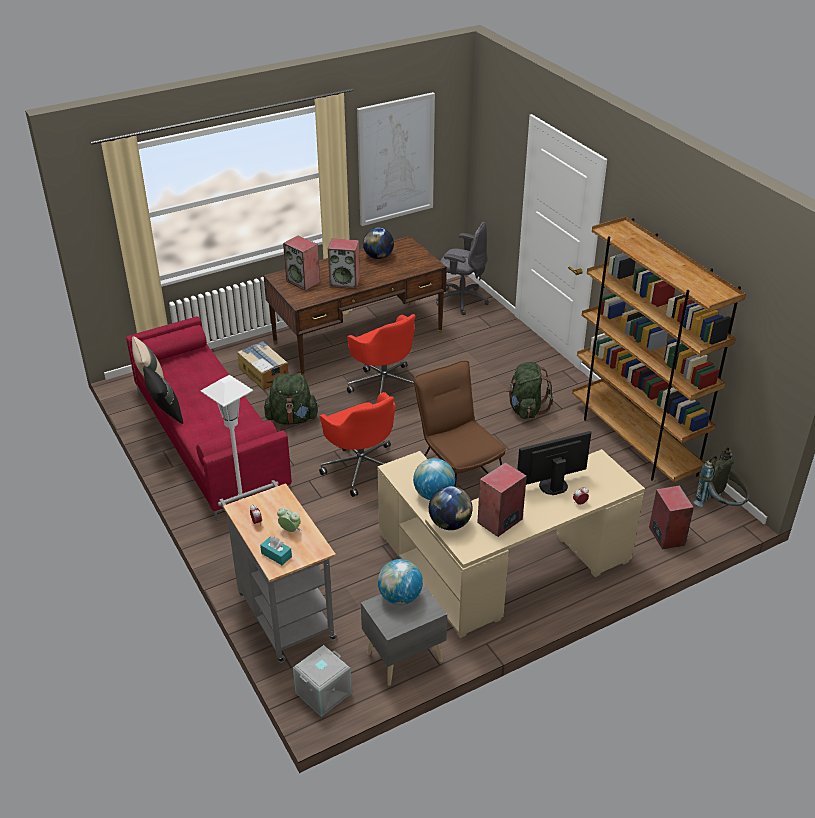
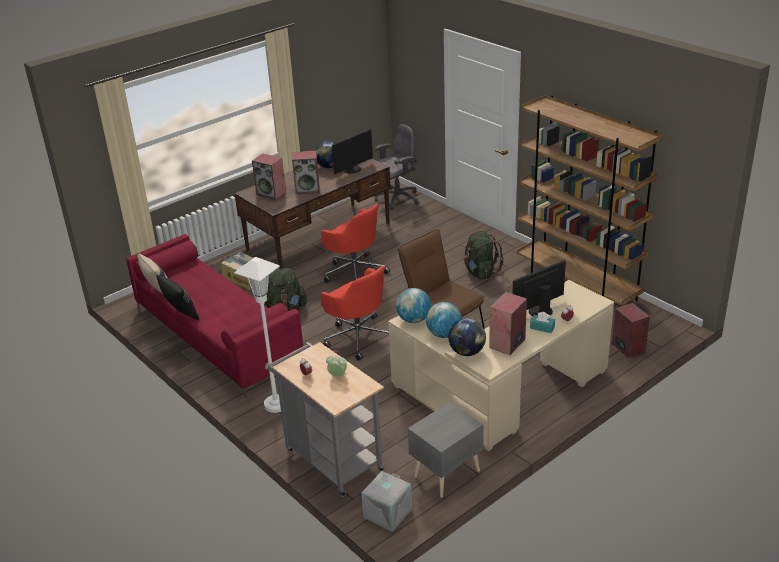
camera: 10 degrees left, 5 degrees down
(276, 555) = (333, 395): turquoise tissue box -> turquoise tissue box (542, 327)
(395, 159) = (331, 83): picture -> none
(400, 597) = (439, 418): globe -> globe (414, 320)
(403, 265) = (352, 169): none -> monitor
(461, 300) = (397, 199): grey office chair -> grey office chair turned 45 degrees counterclockwise
(720, 506) = (662, 319): grey backpack -> none

